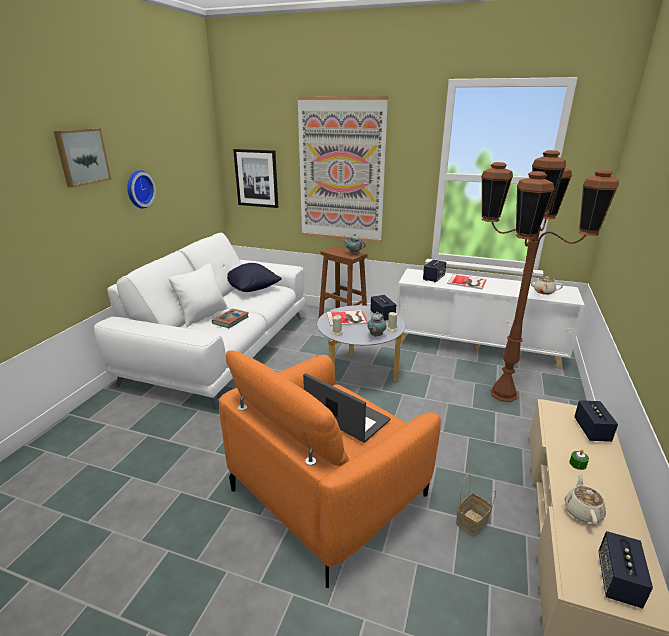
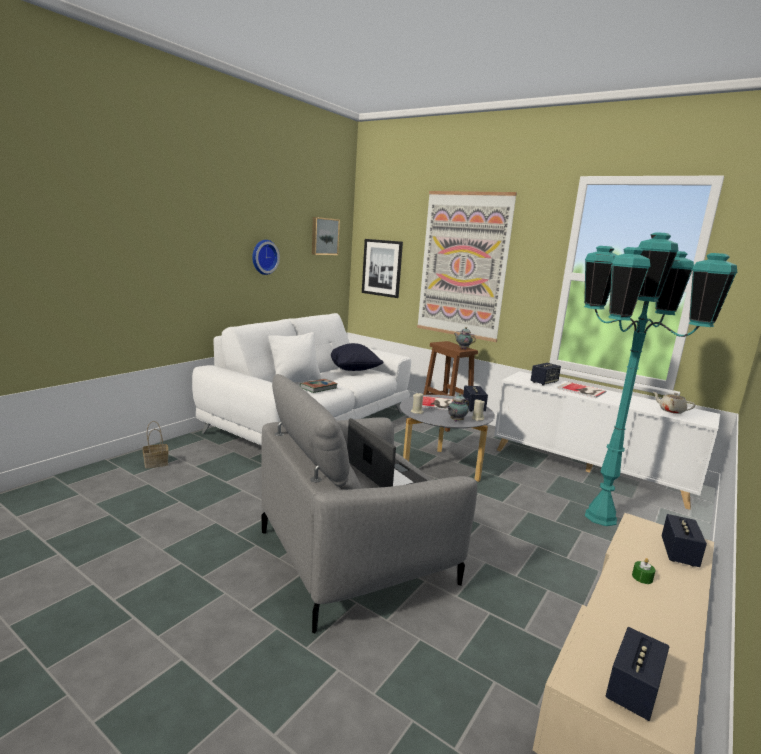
camera: 15 degrees right, 10 degrees down
(82, 157) = (217, 217): picture -> picture (324, 236)
(329, 492) = (356, 556): orange armchair -> grey armchair
(472, 523) = (501, 622): basket -> basket (155, 463)
(504, 394) = (601, 517): brown floor lamp -> turquoise floor lamp
(582, 511) = (622, 619): beige teapot -> none

